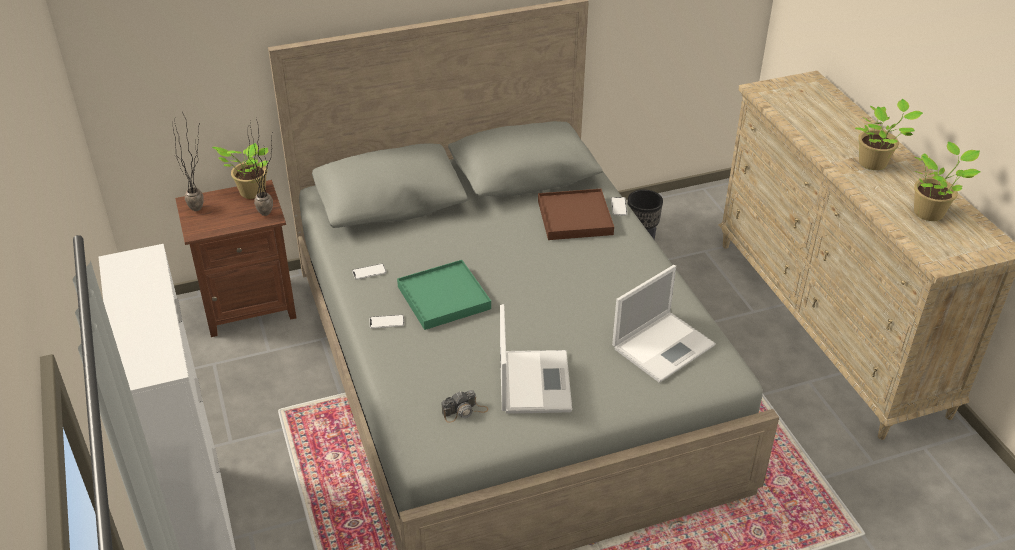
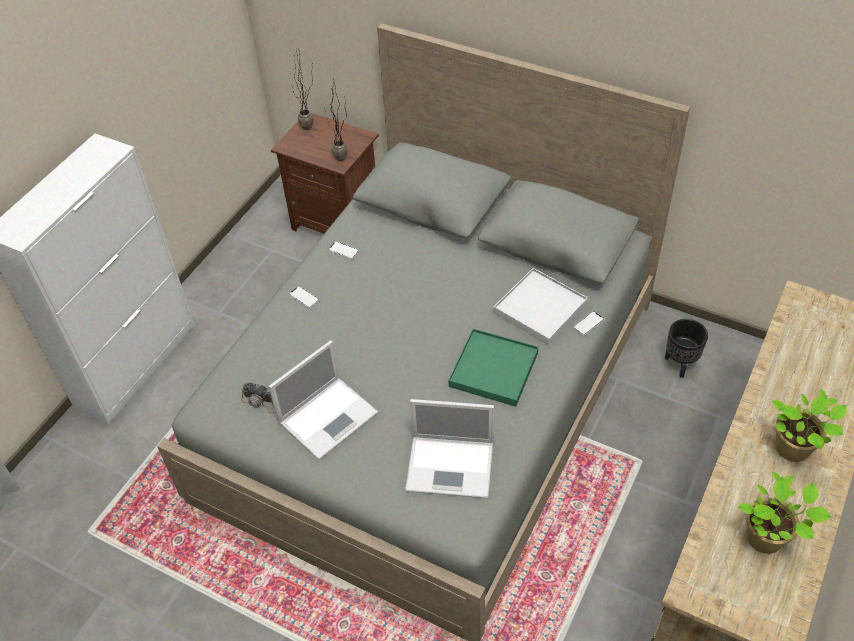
camera: 50 degrees right, 10 degrees up
(250, 192) = (353, 135): potted plant -> none
(444, 297) = (361, 306): green tray -> green tray (494, 369)
(574, 217) = (540, 308): brown tray -> white tray

